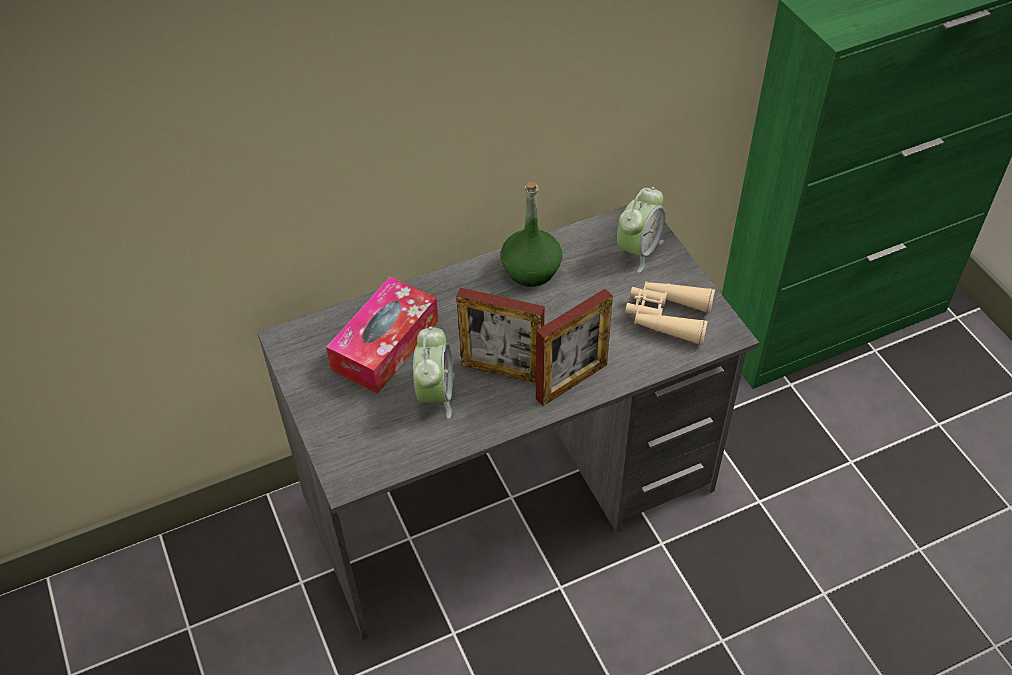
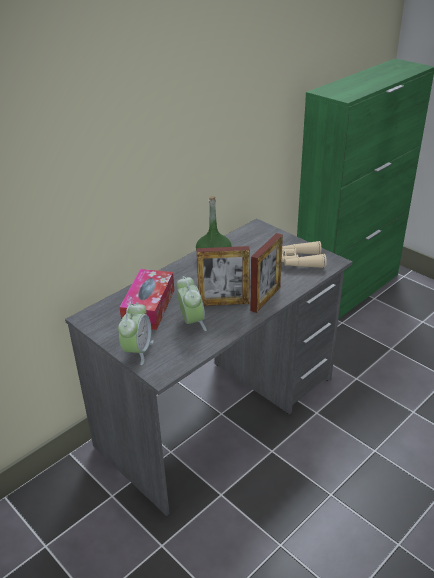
camera: 20 degrees left, 15 degrees down
(638, 251) = (266, 239): alarm clock -> alarm clock (137, 351)

